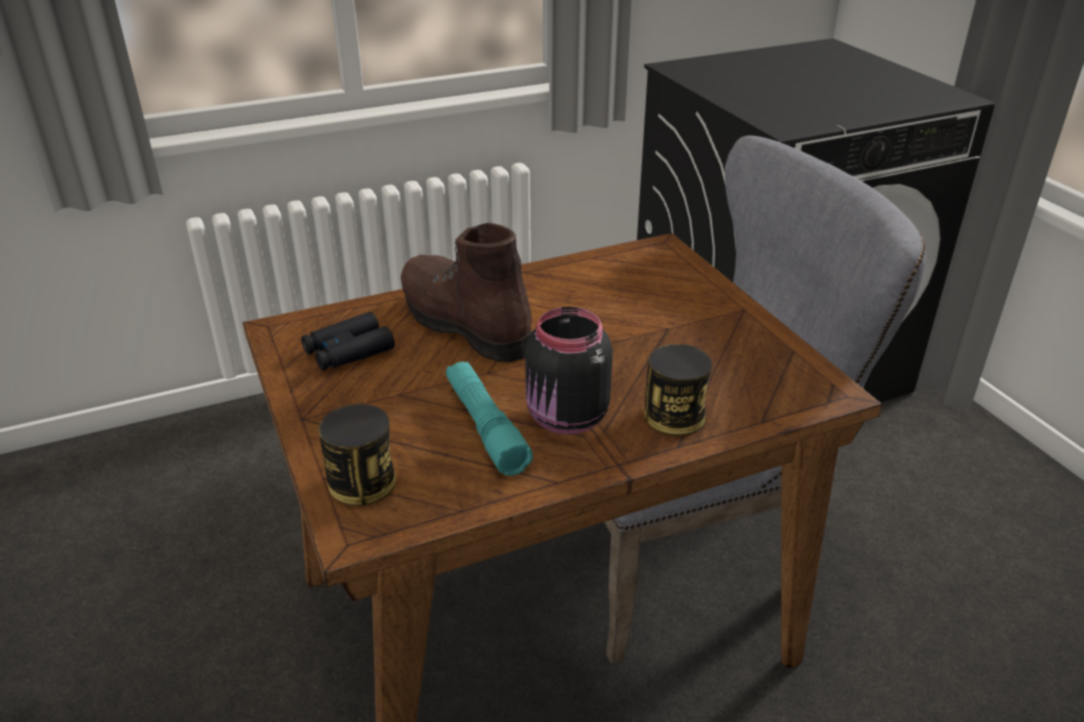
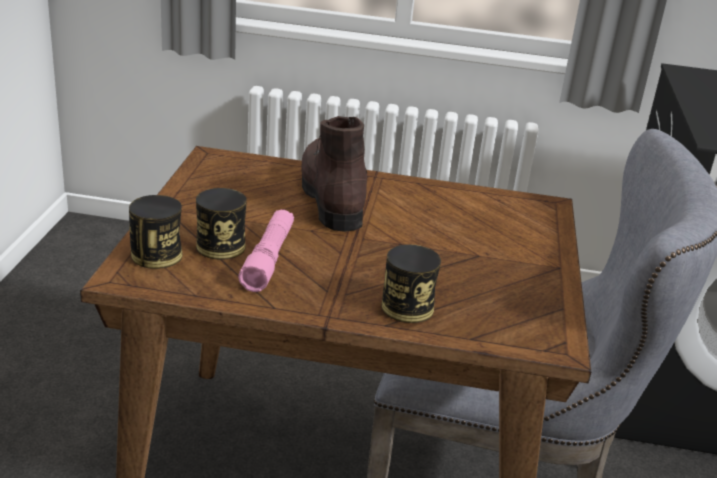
camera: 30 degrees right, 5 degrees down
(348, 351) = (238, 184): black binoculars -> none
(419, 437) = (220, 246): none -> can
(485, 427) = (268, 258): turquoise flashlight -> pink flashlight
(566, 419) = (328, 277): black jar -> none

